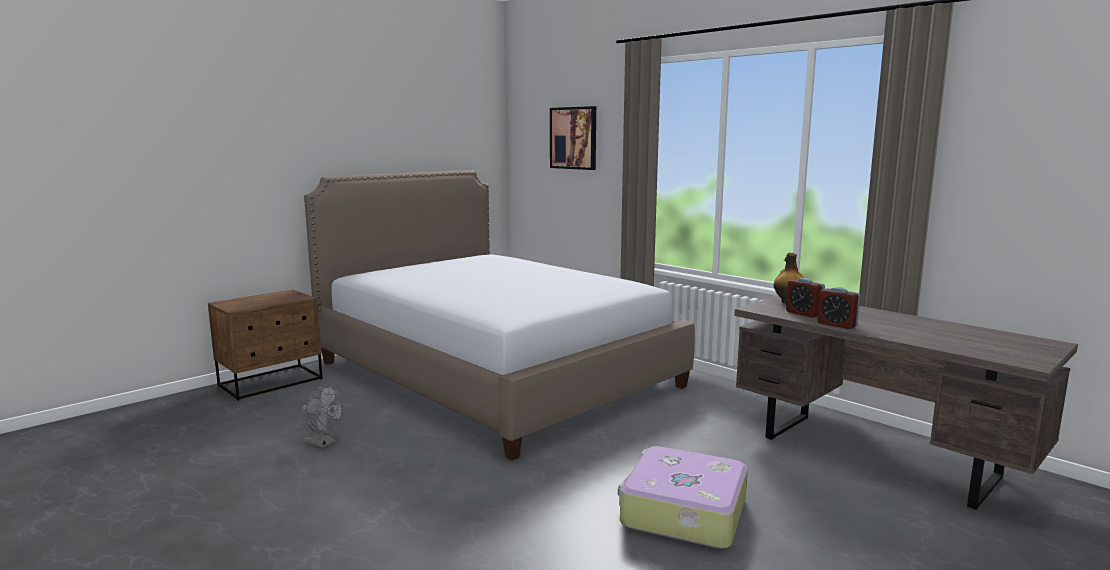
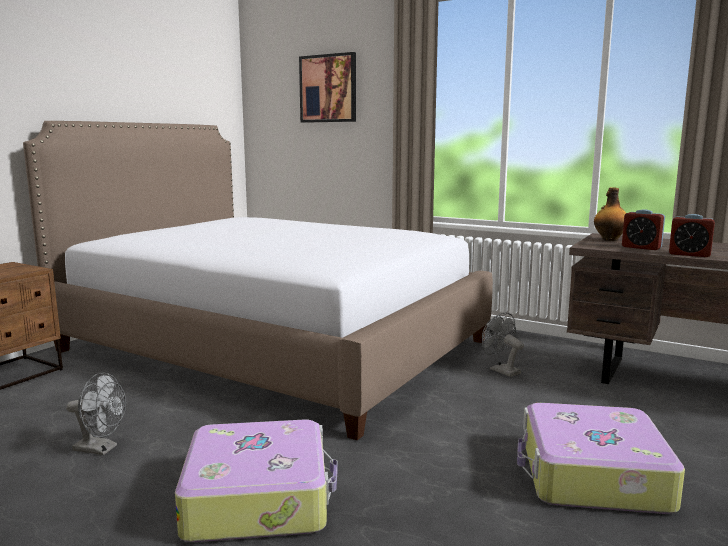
camera: 15 degrees left, 0 degrees up
(414, 491) = (259, 497): none -> suitcase
(679, 416) = (501, 370): none -> grey fan

